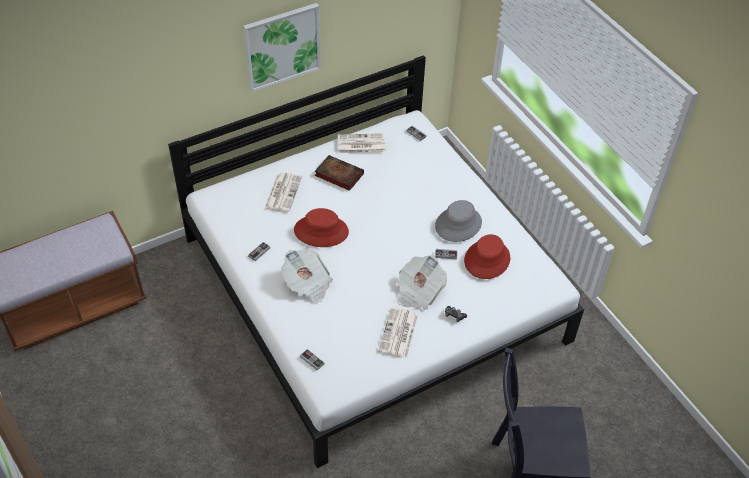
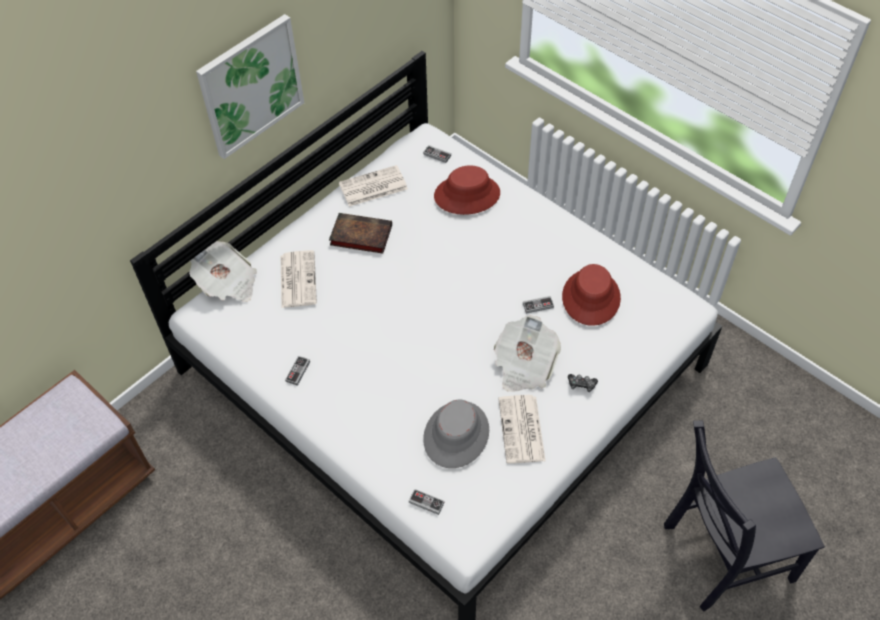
camera: 15 degrees left, 5 degrees up
(307, 284) = (378, 397): newspaper -> newspaper (227, 283)
(321, 231) = (368, 319): red hat -> red hat (467, 195)
(458, 224) = (536, 261): grey hat -> grey hat (456, 434)

